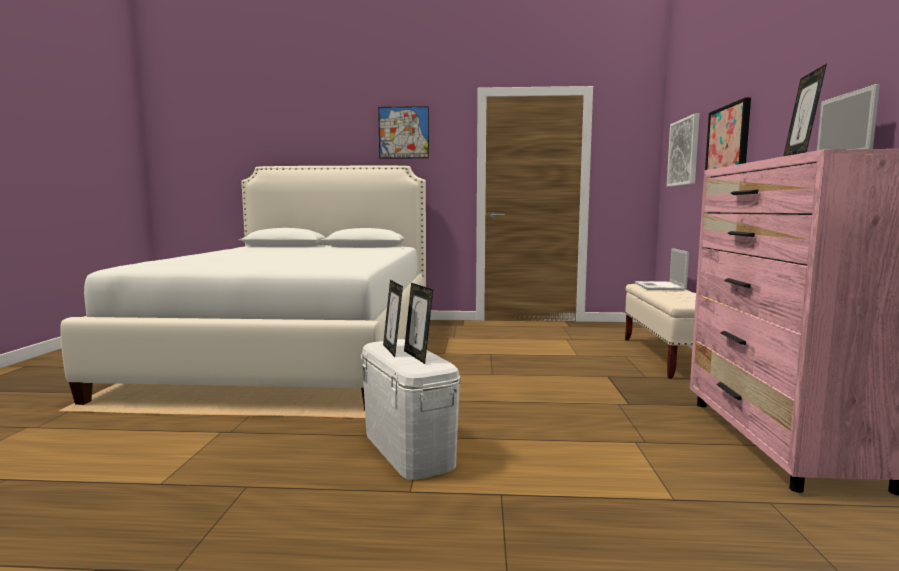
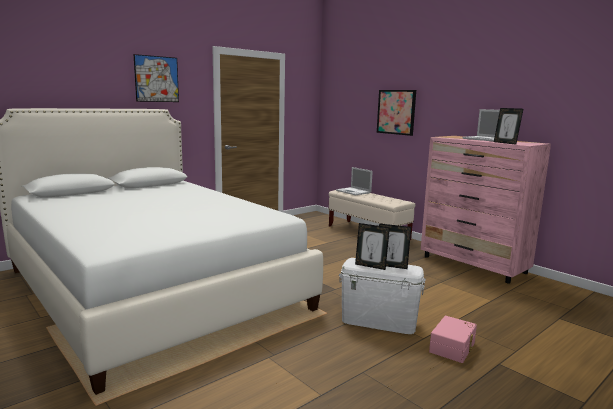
camera: 45 degrees left, 5 degrees up
(416, 522) = (453, 347): none -> pink storage box
(684, 152) = (349, 107): picture -> none

